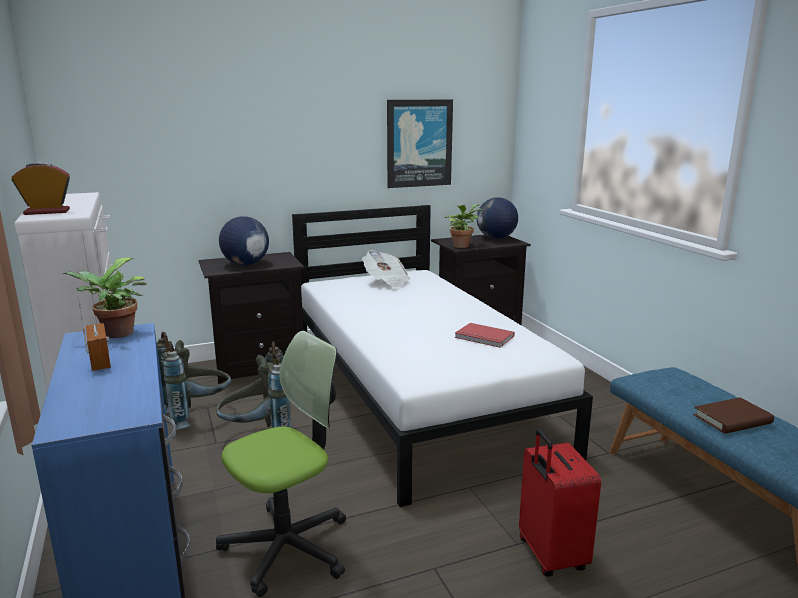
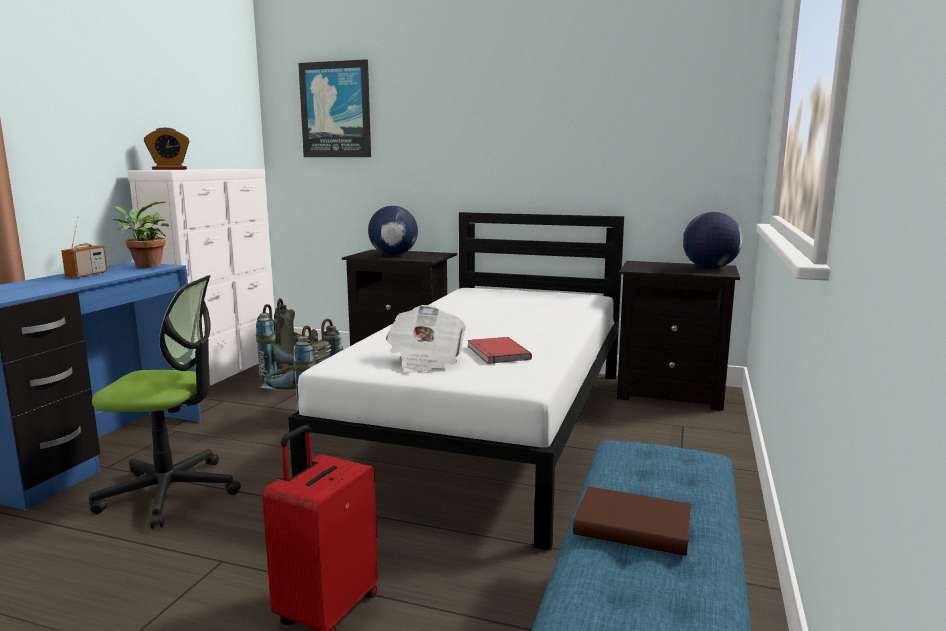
camera: 40 degrees right, 5 degrees down
(47, 212) = (169, 169): alarm clock -> alarm clock turned 135 degrees clockwise
(386, 281) = (531, 296): newspaper -> newspaper (425, 360)
(419, 143) = (618, 139): picture -> picture (336, 110)
(461, 245) = (642, 268): potted plant -> none

